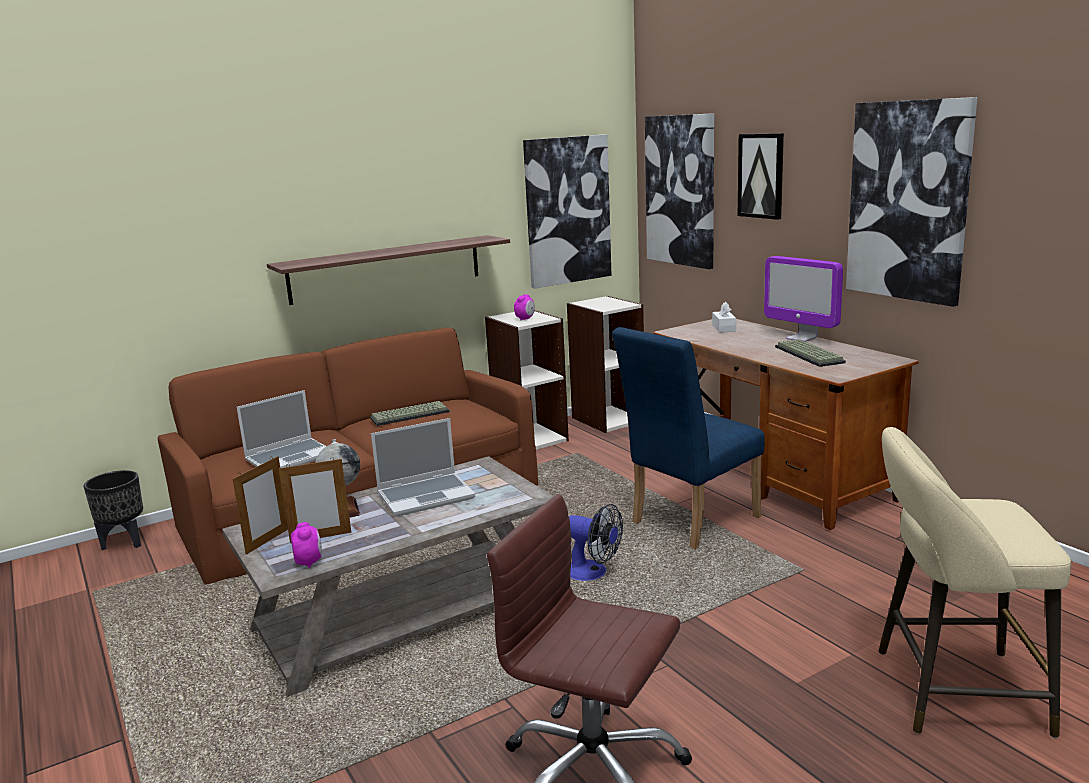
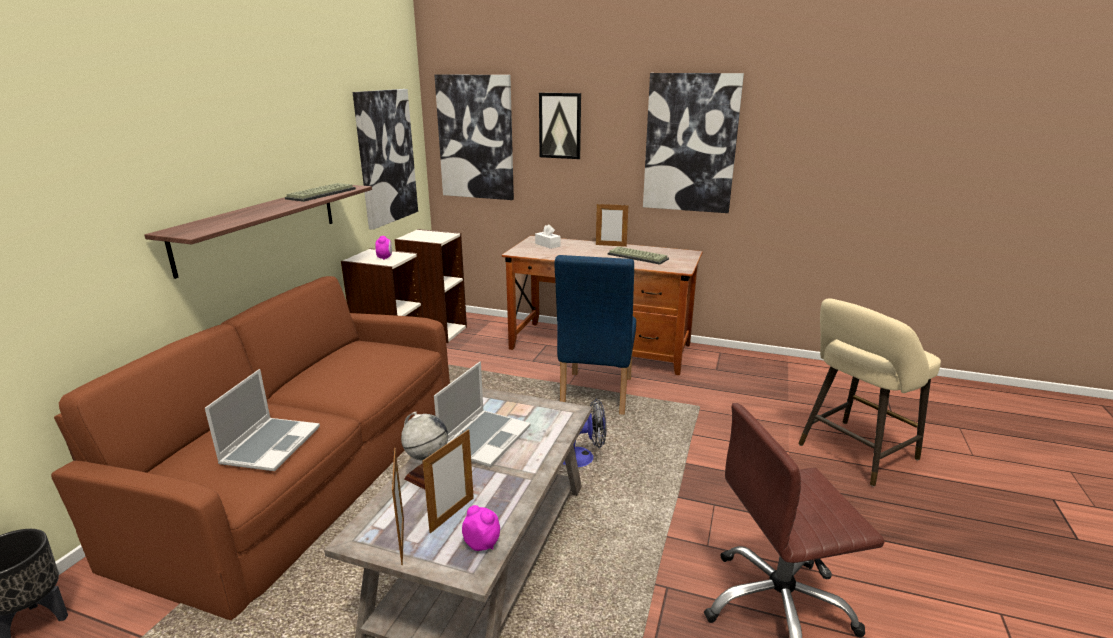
camera: 40 degrees left, 5 degrees up
(410, 414) = (336, 367): keyboard -> keyboard (321, 193)
(801, 338) = (611, 245): monitor -> picture frame

